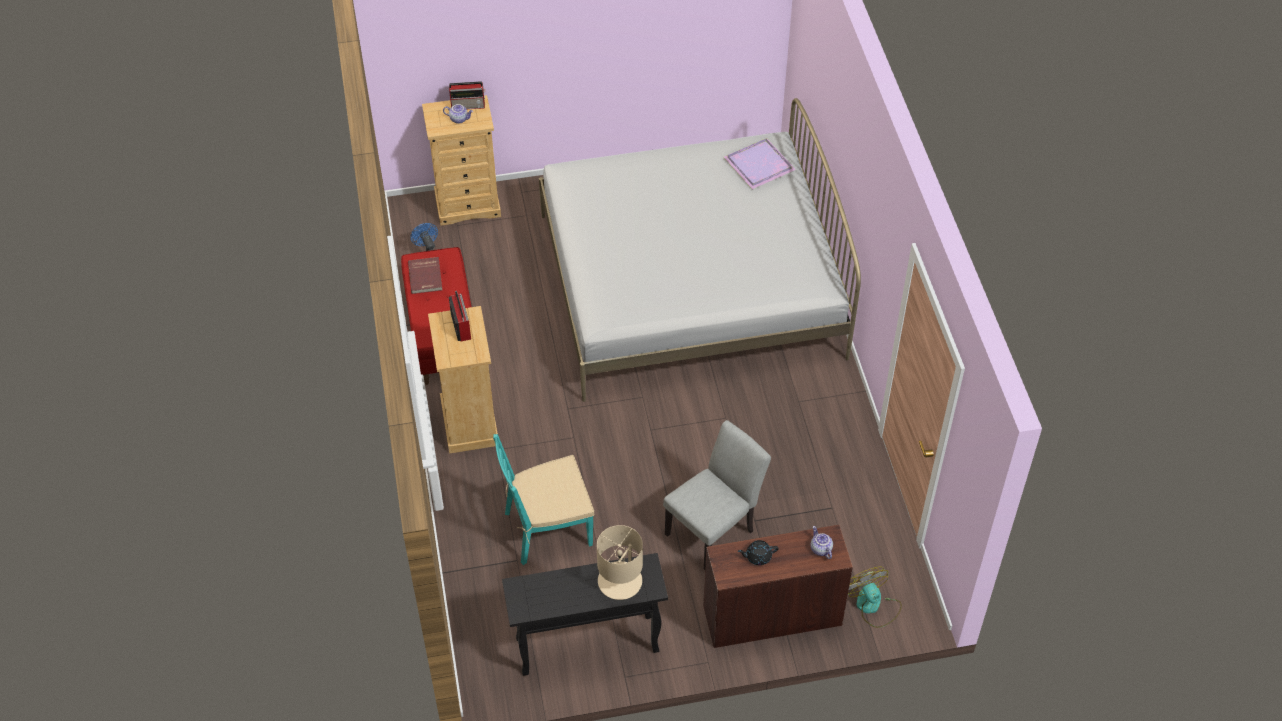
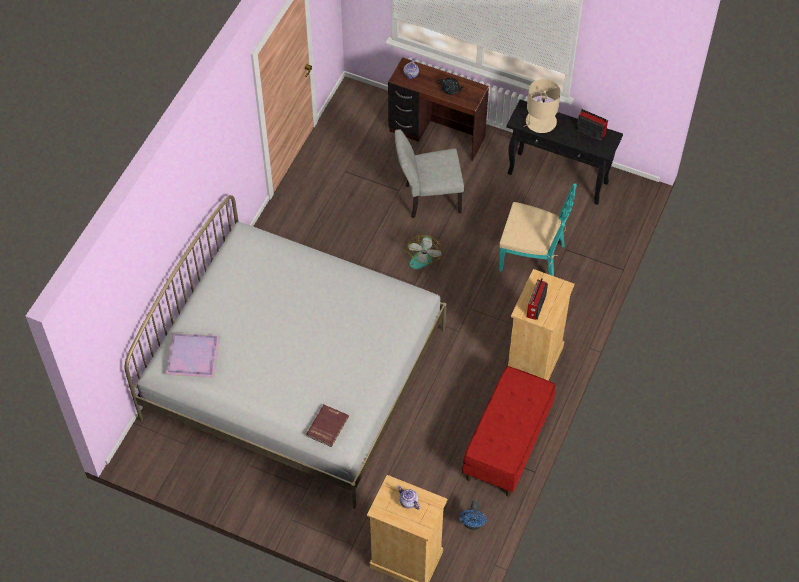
camera: 145 degrees left, 5 degrees up
(426, 276) = (508, 442): red book -> red book (326, 426)
(469, 105) = (389, 512): radio -> radio (590, 131)
(872, 606) = (374, 108): fan -> fan (422, 255)

